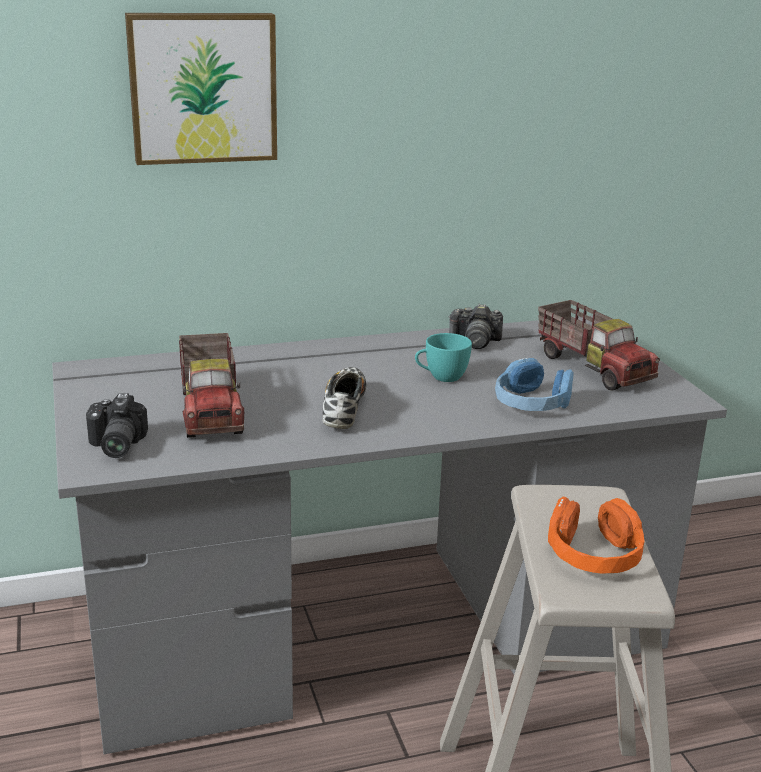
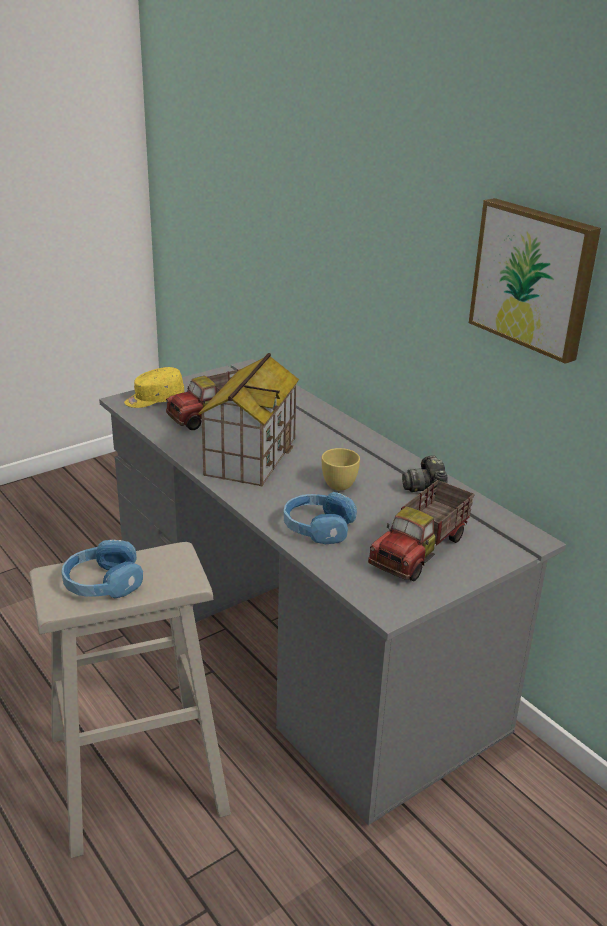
camera: 70 degrees right, 5 degrees up
(114, 445) = (154, 400): camera -> yellow cap
(202, 87) = (331, 210): picture -> picture (534, 278)
(344, 409) = (250, 456): shoe -> toy house
(441, 377) = (336, 483): turquoise cup -> yellow cup
(593, 555) = (102, 583): orange headphones -> blue headphones

